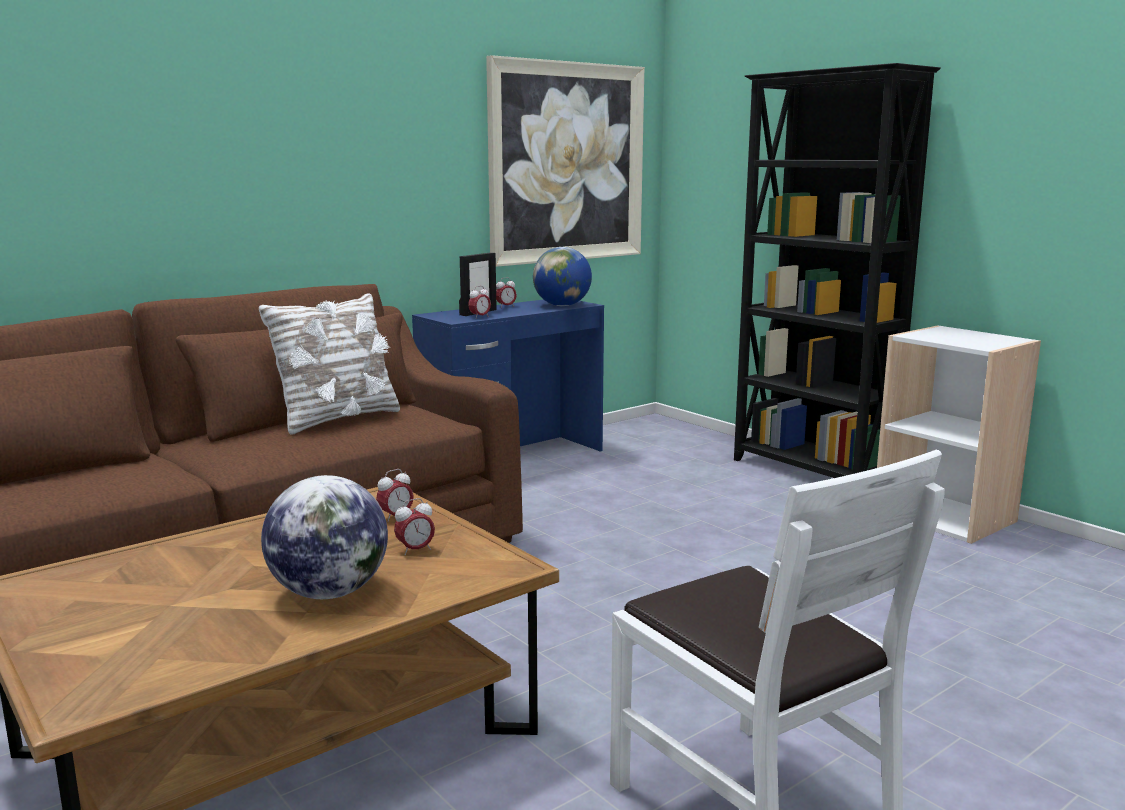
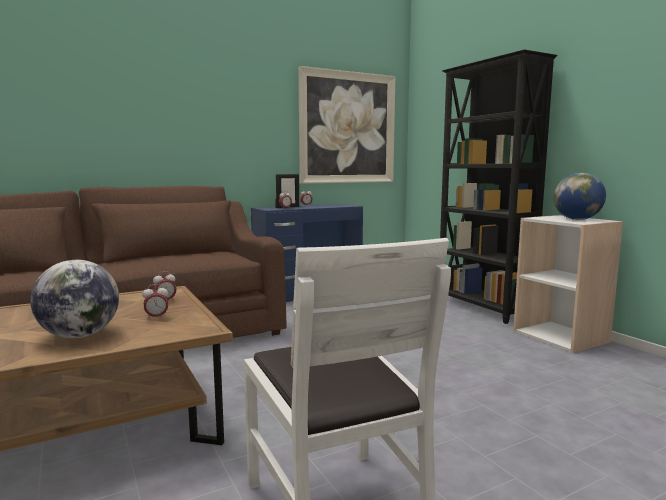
camera: 10 degrees right, 5 degrees down
(337, 420) = (180, 255): white pillow -> none
(562, 306) = (338, 206): globe -> globe (577, 219)

